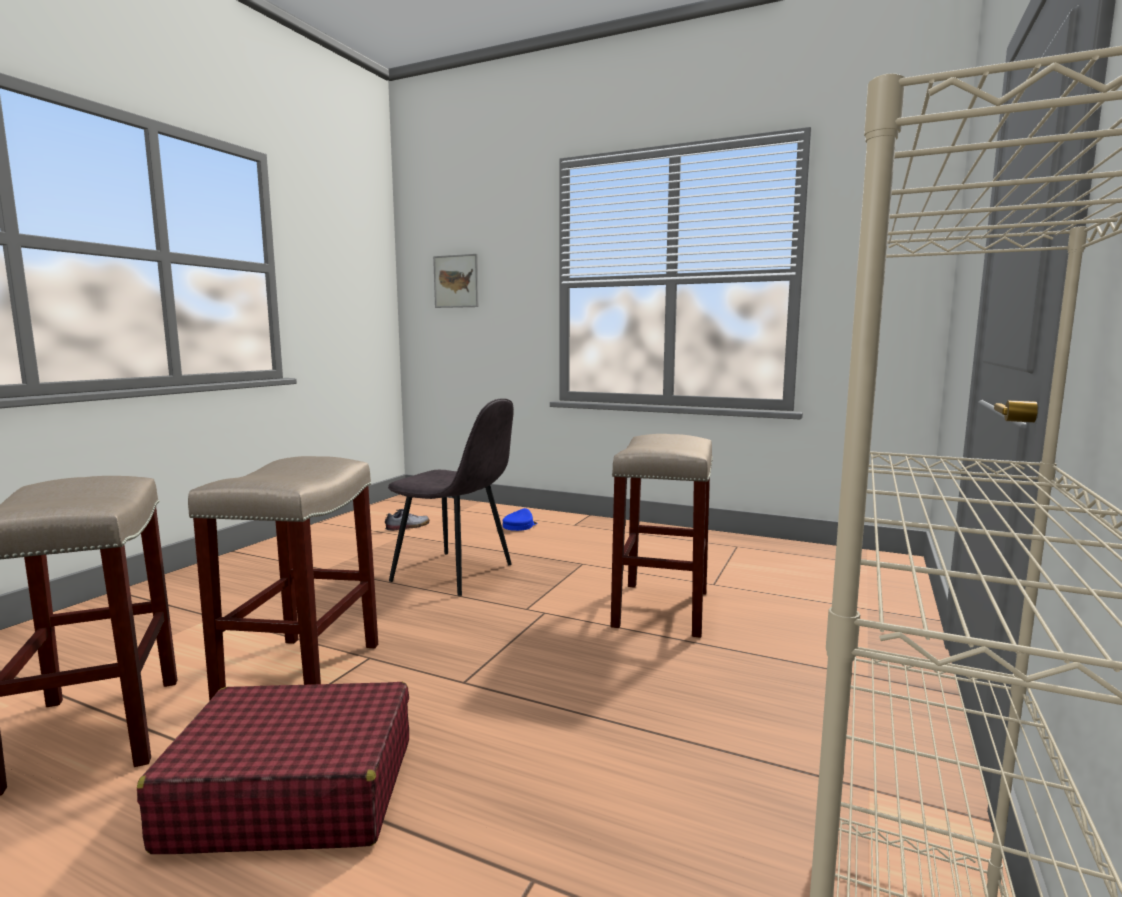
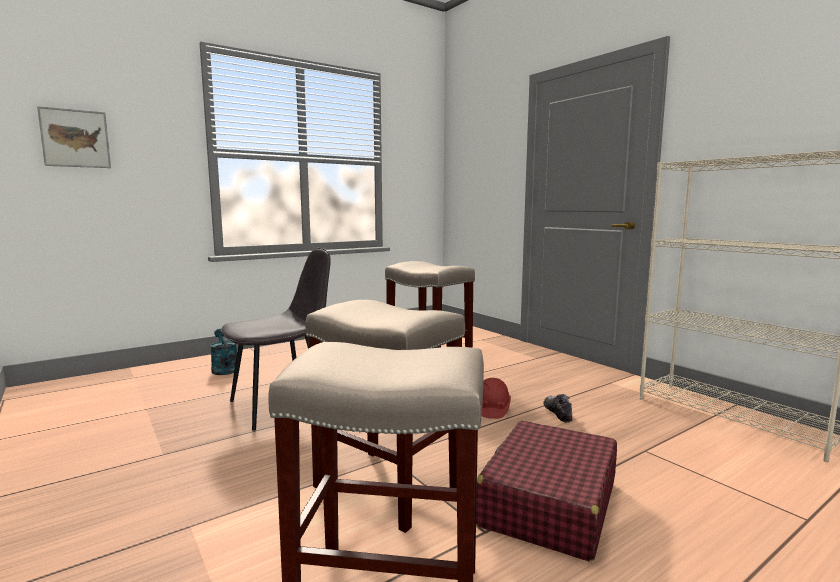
camera: 60 degrees left, 0 degrees up
(407, 527) = (125, 403): shoe -> shoe (558, 412)
(519, 526) = (224, 369): blue cap -> turquoise watering can
(569, 686) = (492, 409): none -> red hard hat

